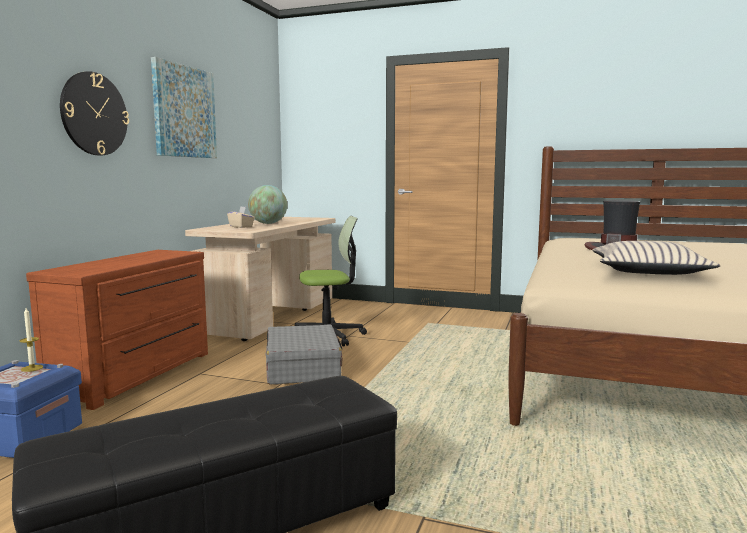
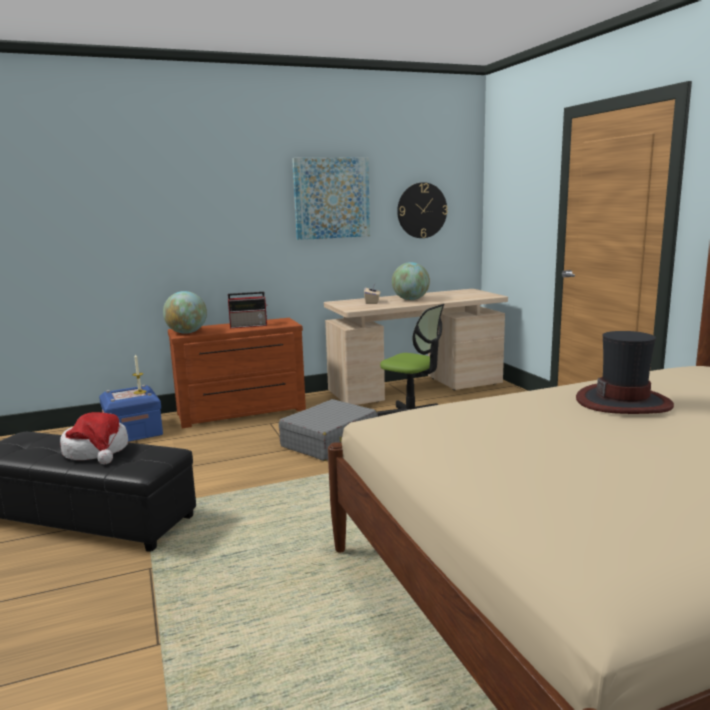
camera: 50 degrees right, 5 degrees up
(81, 271) = (187, 333): none -> globe
(94, 114) = (232, 214): wall clock -> wall clock (422, 210)
(141, 258) = (249, 325): none -> radio
(248, 410) = (97, 451): none -> hat
(648, 271) = (477, 438): beige pillow -> none

